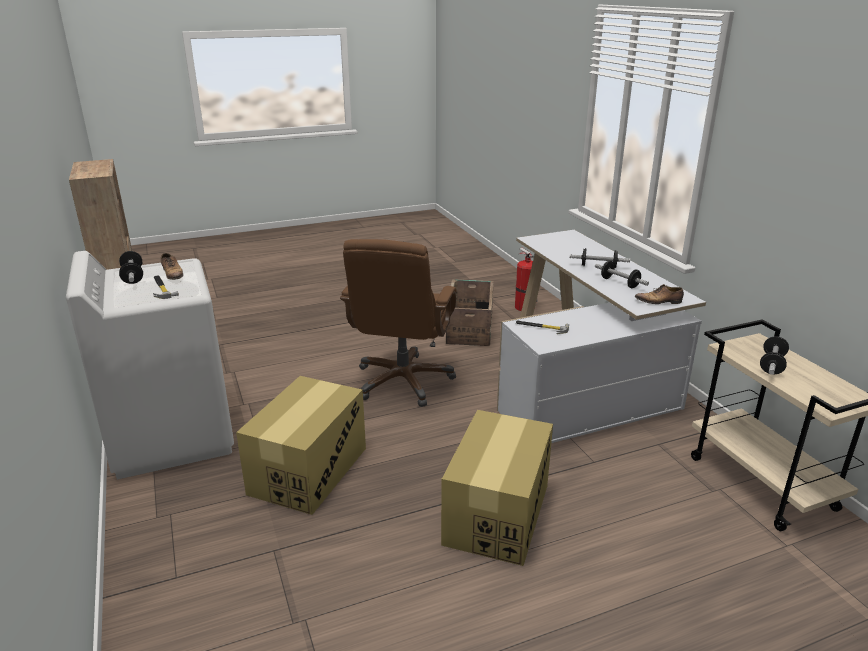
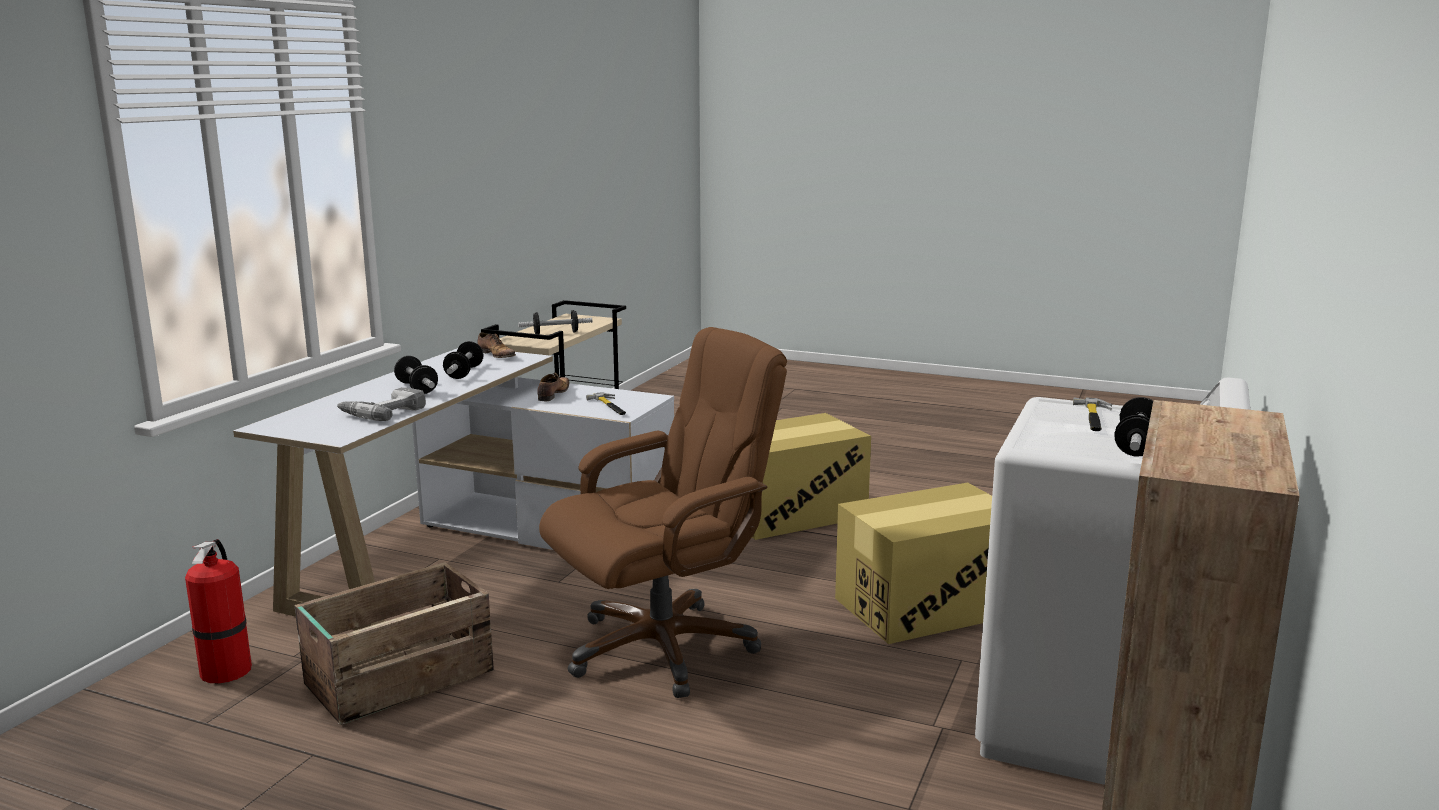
camera: 135 degrees left, 10 degrees down
(173, 274) = (1064, 433): shoe -> shoe (553, 394)
(559, 252) = (382, 412): none -> power drill

